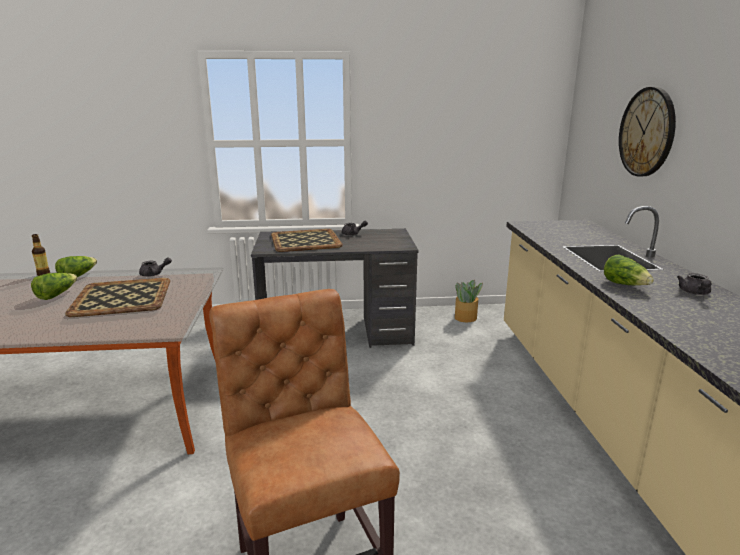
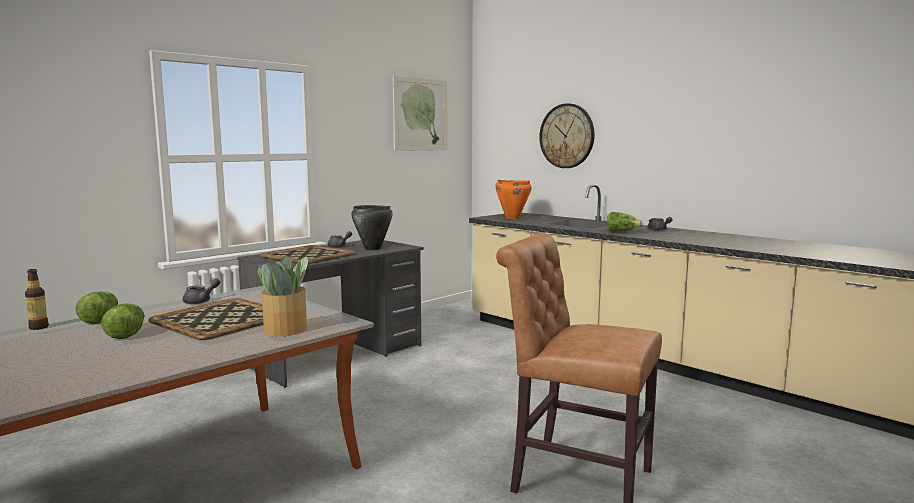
camera: 40 degrees left, 10 degrees down
(370, 243) = (373, 248): none -> black cooking pot
(466, 318) = (430, 320): potted plant -> potted plant (286, 329)
(491, 96) = (420, 114): none -> picture
(554, 229) = (512, 217): none -> orange cooking pot

